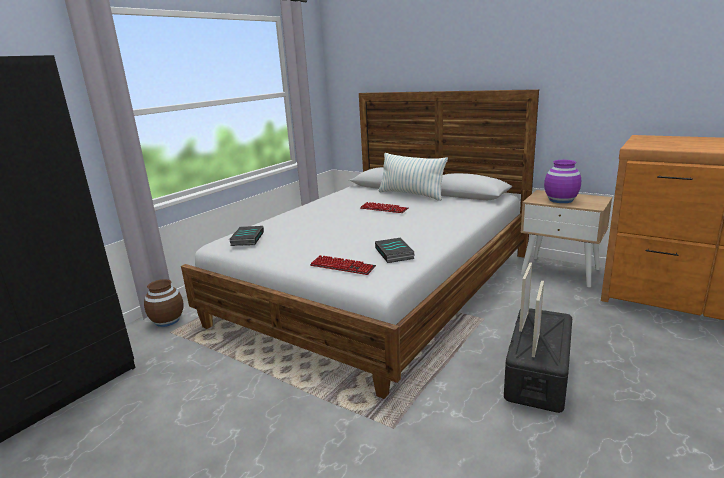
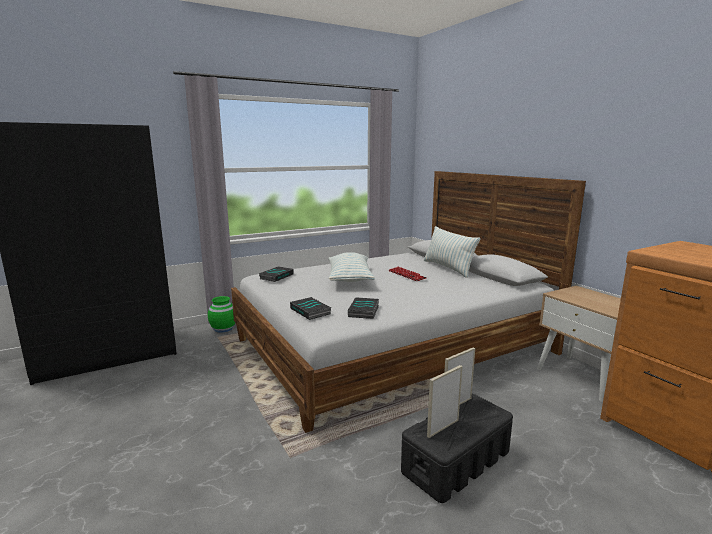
camera: 25 degrees right, 5 degrees down
(167, 321) = (223, 328): brown vase -> green vase
(331, 224) = (349, 278): none -> pillow
(342, 266) = (311, 311): keyboard -> book
(560, 200) = (586, 299): purple vase -> none

